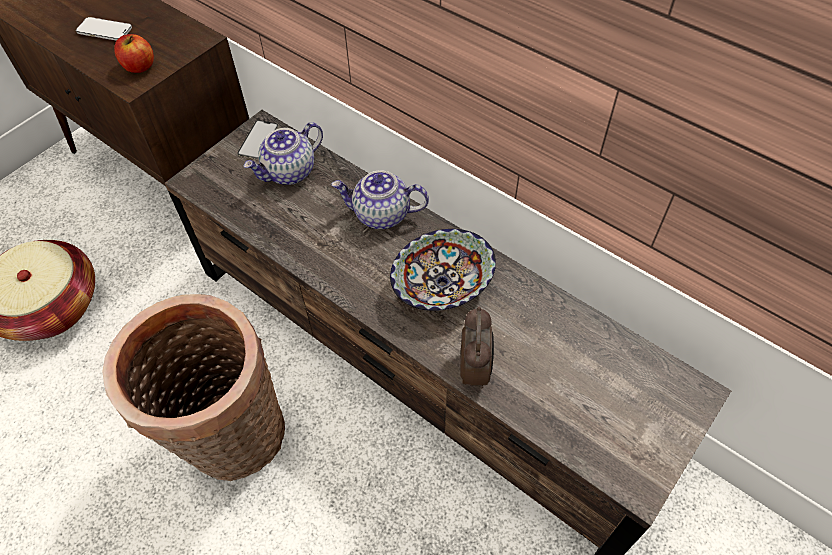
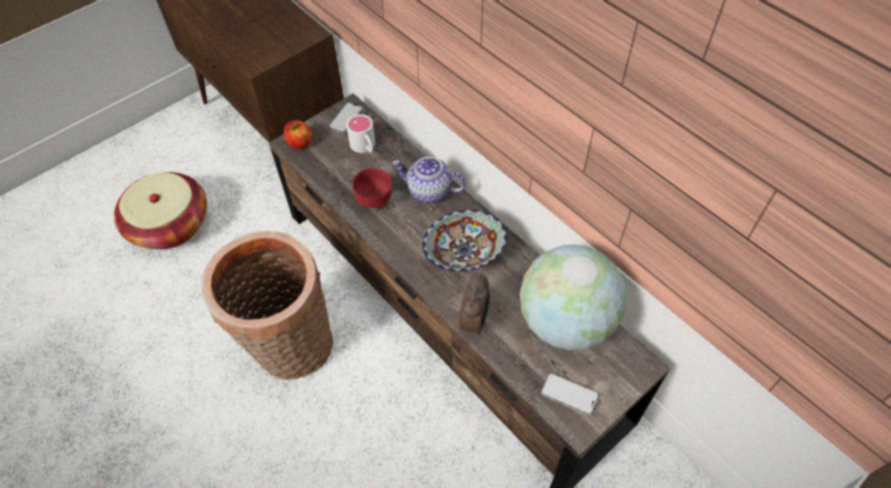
camera: 10 degrees right, 0 degrees up
(105, 31) = (241, 18): phone -> phone (569, 395)
(139, 66) = (262, 51): apple -> apple (300, 143)
(289, 172) = (365, 147): teapot -> white mug
(315, 237) = (374, 201): none -> red bowl
(589, 353) = (565, 322): none -> globe

